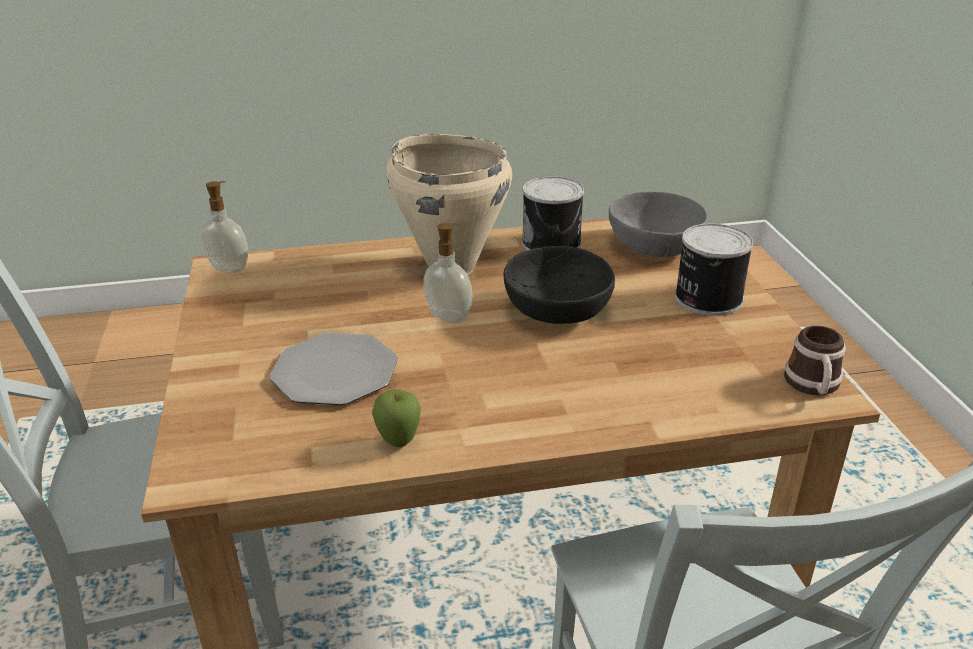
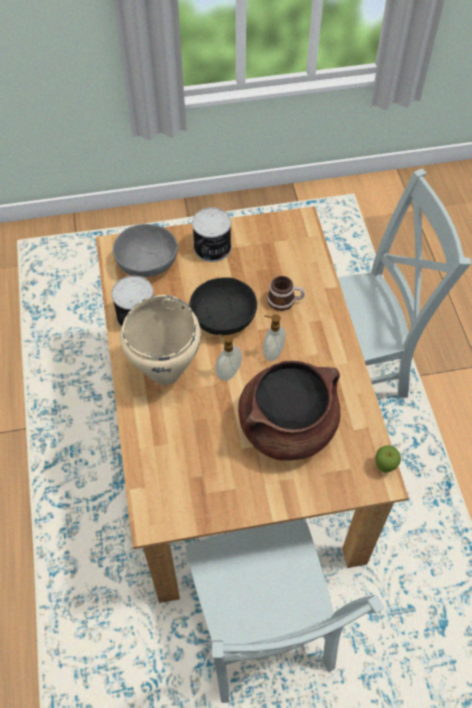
camera: 90 degrees left, 25 degrees up
(230, 268) = (155, 514): soap dispenser -> soap dispenser (272, 352)
(335, 372) = (287, 426): plate -> brown cooking pot
(399, 443) = (348, 390): apple -> apple (384, 467)
(813, 386) = (295, 223): mug -> mug (285, 300)

